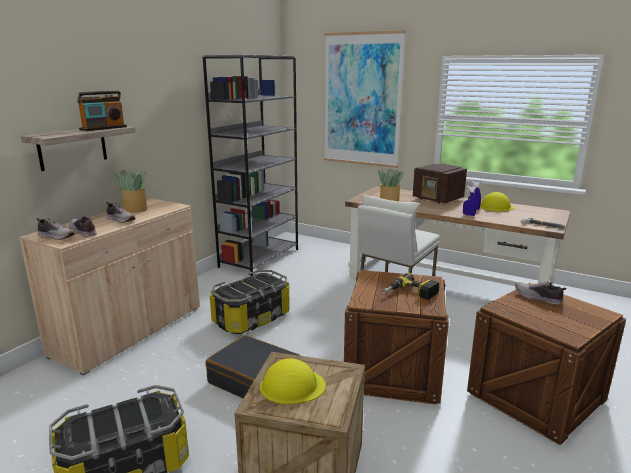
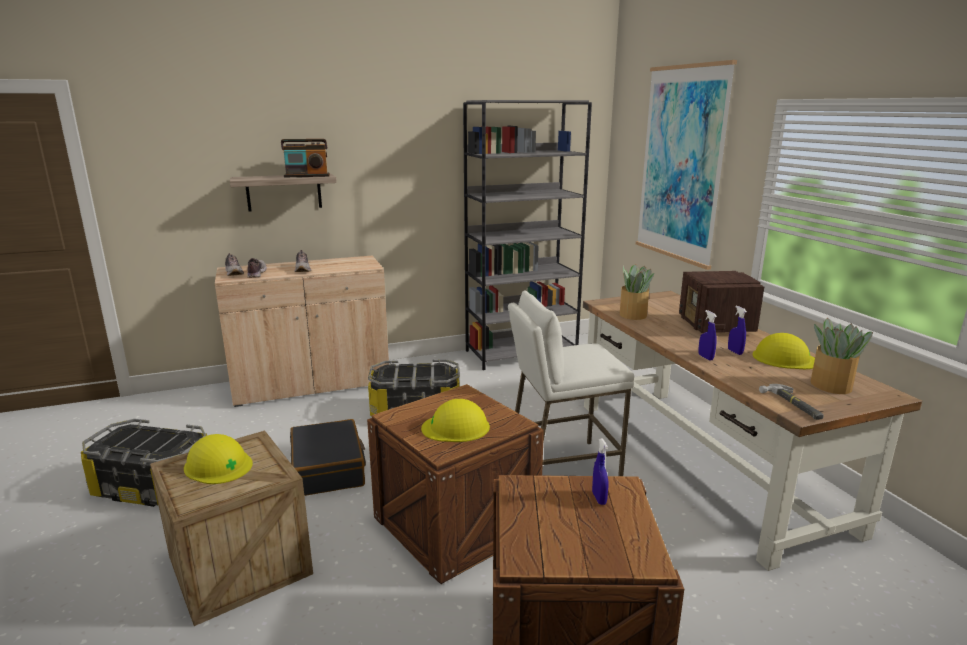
camera: 40 degrees right, 0 degrees up
(135, 209) = (334, 263): potted plant -> potted plant (831, 386)
(410, 294) = (456, 427): power drill -> yellow hard hat
(538, 298) = (599, 498): shoe -> blue spray bottle

